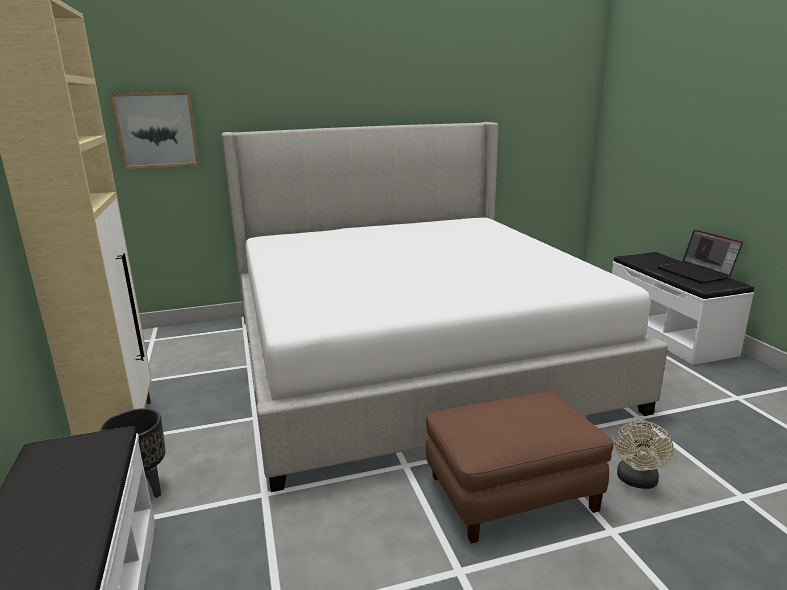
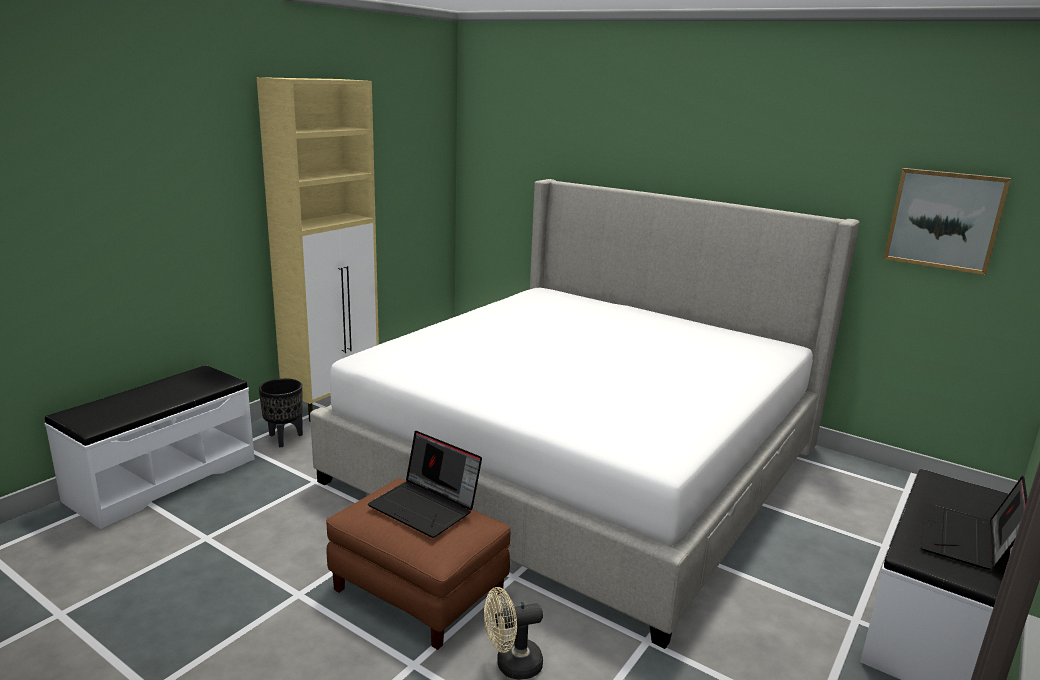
camera: 50 degrees right, 0 degrees up
(157, 130) = (501, 168): picture -> picture (944, 220)
(512, 408) = (426, 507): none -> laptop

